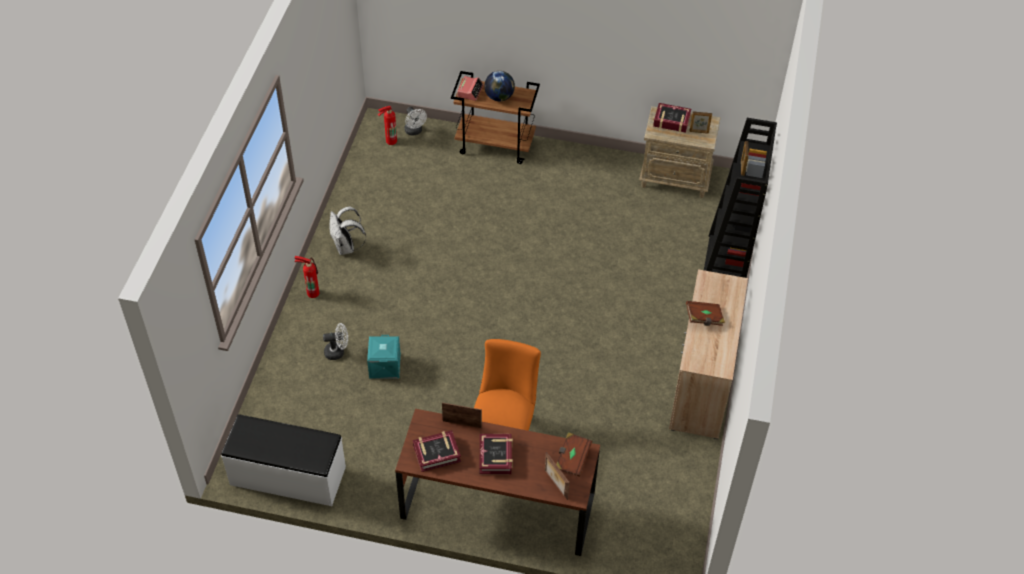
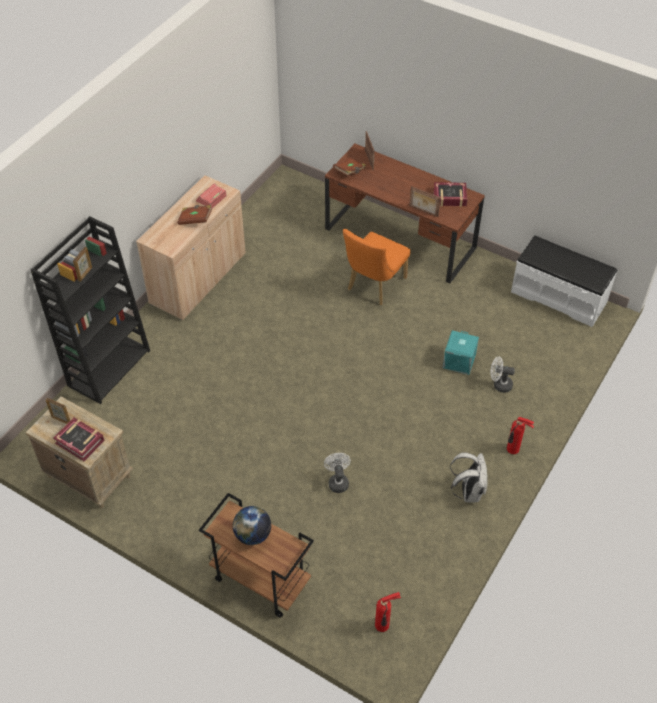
camera: 160 degrees left, 0 degrees up
(414, 131) = (349, 632): white fan -> white fan (337, 481)
(470, 91) = (283, 555): alarm clock -> alarm clock (211, 199)
(496, 456) = (405, 185): book -> none

